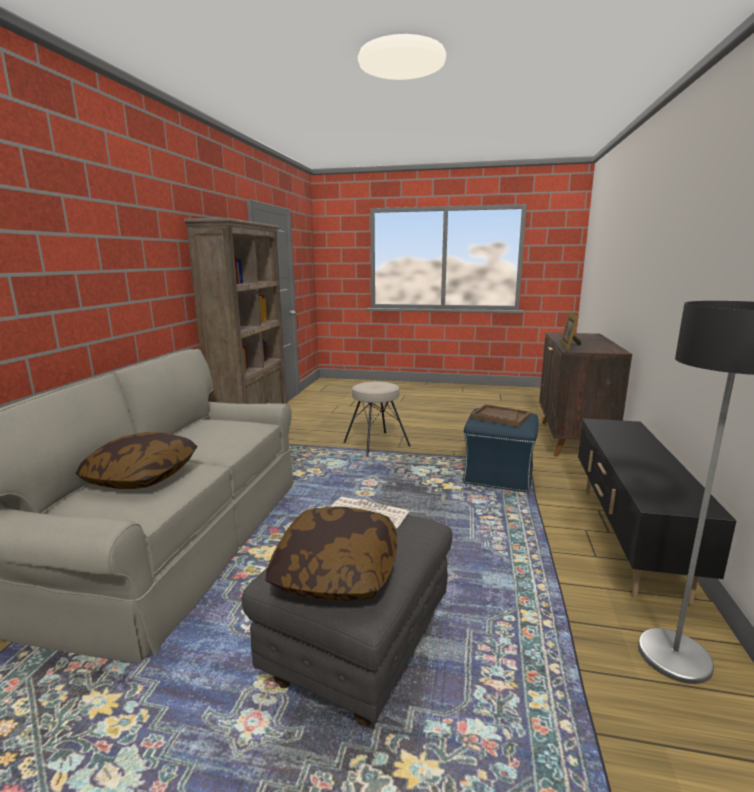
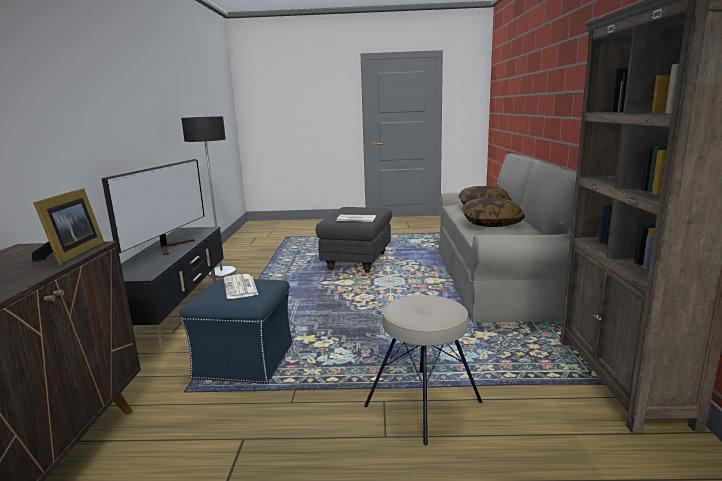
camera: 170 degrees right, 0 degrees up
(336, 571) = (360, 209): pillow -> pillow (491, 223)
(500, 417) = (241, 287): brown tray -> newspaper
(641, 460) = (172, 246): none -> television

